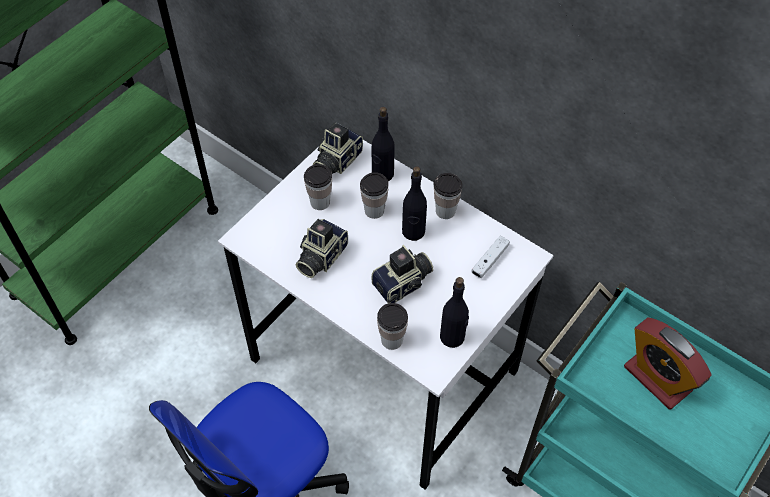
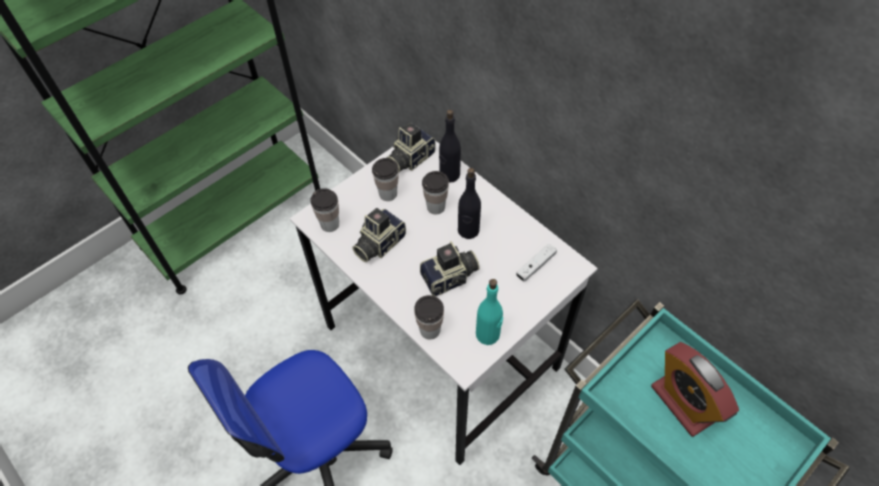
camera: 10 degrees right, 0 degrees up
(445, 211) = (501, 215): cup -> cup (330, 224)
(452, 337) = (488, 334): black bottle -> turquoise bottle

